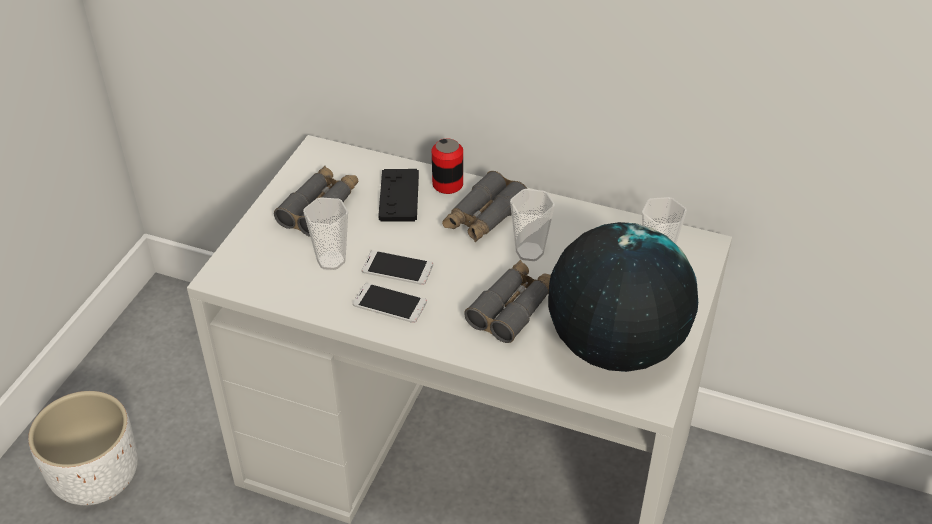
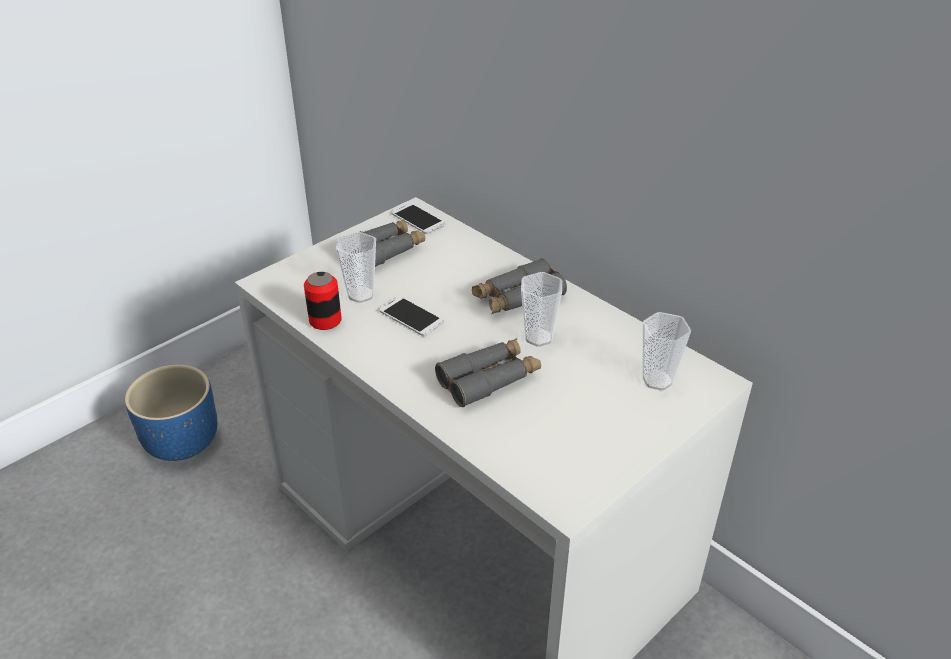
camera: 25 degrees right, 5 degrees down
(97, 477) = (182, 441): white planter -> blue planter
(390, 303) = (383, 342): phone -> phone (418, 219)
(399, 196) = (455, 261): black game controller -> none
(447, 184) = (504, 263): can -> can (325, 320)
(614, 347) = (561, 444): globe -> none

